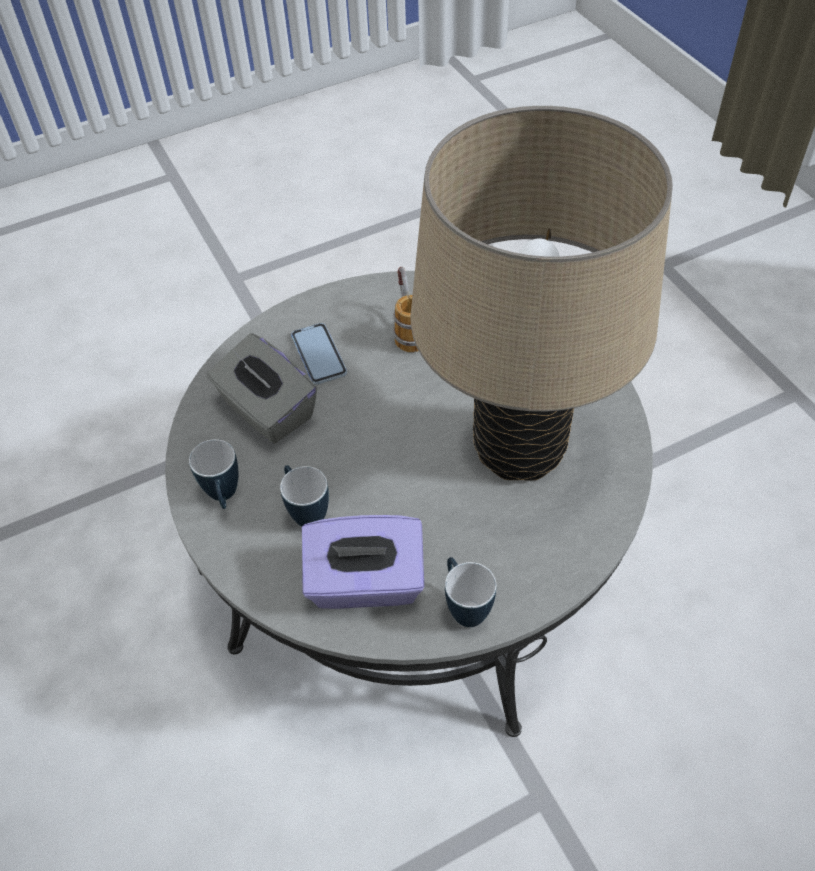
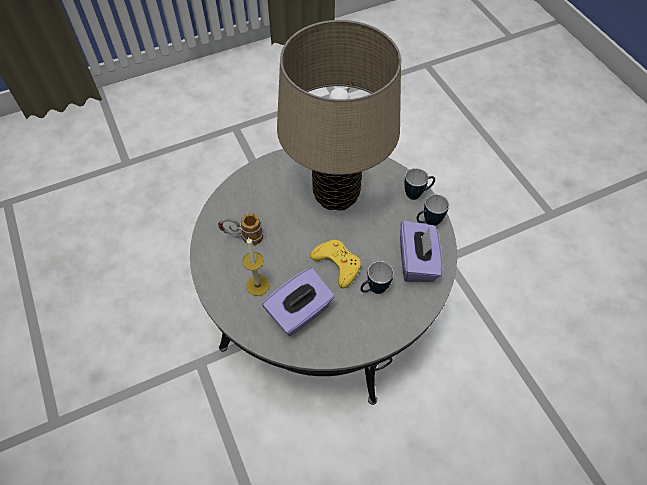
camera: 90 degrees left, 5 degrees up
(224, 498) = (363, 332): mug -> mug (417, 194)
(267, 411) = (300, 312): grey tissue box -> purple tissue box
(319, 355) = (257, 285): phone -> candle
(359, 456) = (337, 264): none -> yellow game controller

